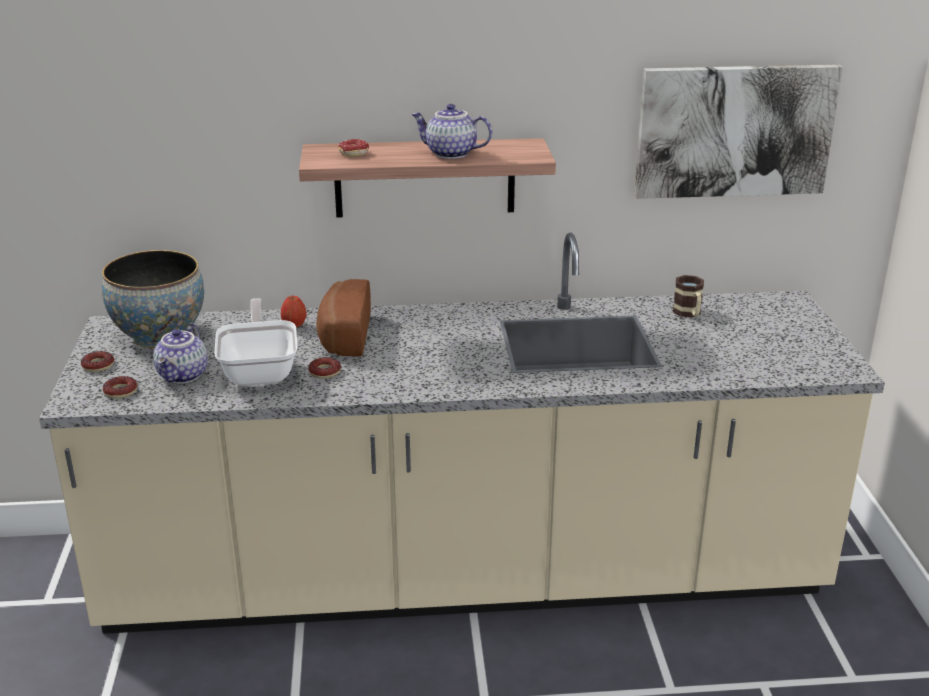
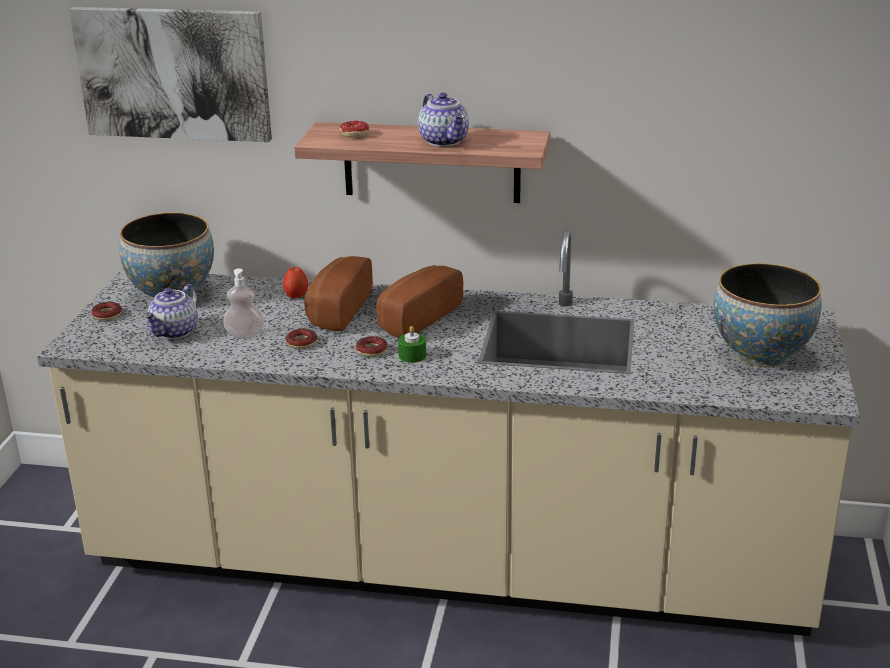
camera: 15 degrees right, 0 degrees up
(120, 391) = (115, 340): donut -> donut (371, 350)
(260, 370) = (245, 334): frying pan -> soap dispenser
(427, 335) = (415, 318): none -> bread
(444, 372) = (412, 355): none -> green candle
(450, 154) = (445, 141): teapot -> teapot turned 150 degrees counterclockwise
(689, 313) = (690, 323): mug -> none
(734, 131) = (752, 136): picture -> picture (174, 73)
(767, 335) = (761, 354): none -> bowl

